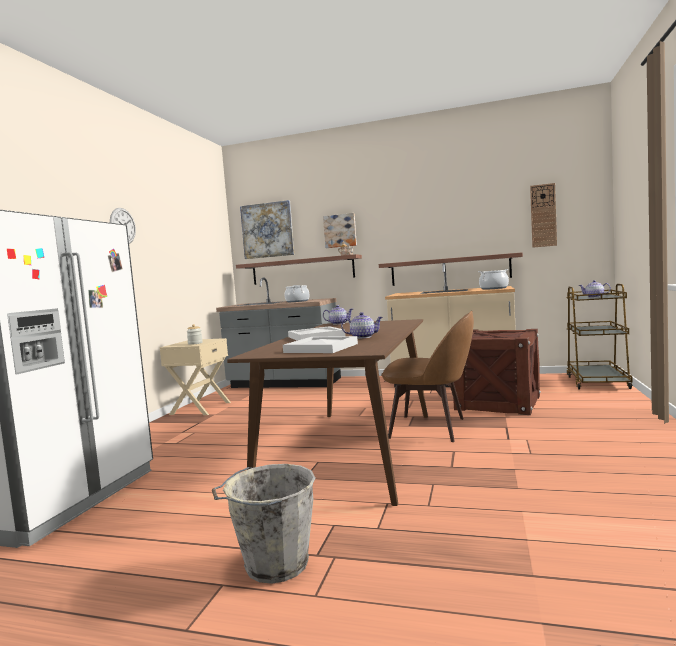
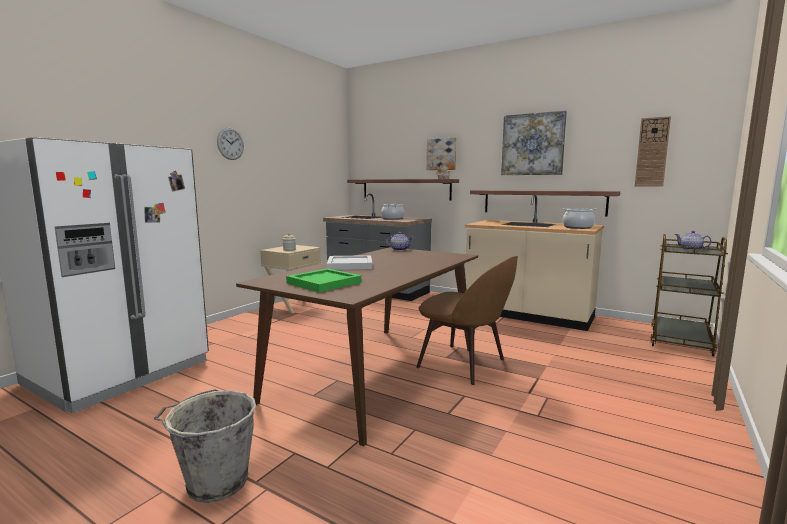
camera: 15 degrees right, 5 degrees up
(267, 230) = (378, 149): picture -> picture (533, 144)
(321, 348) = (323, 283): white tray -> green tray
(362, 337) = (382, 273): teapot -> none
(498, 403) = (553, 347): crate -> none

